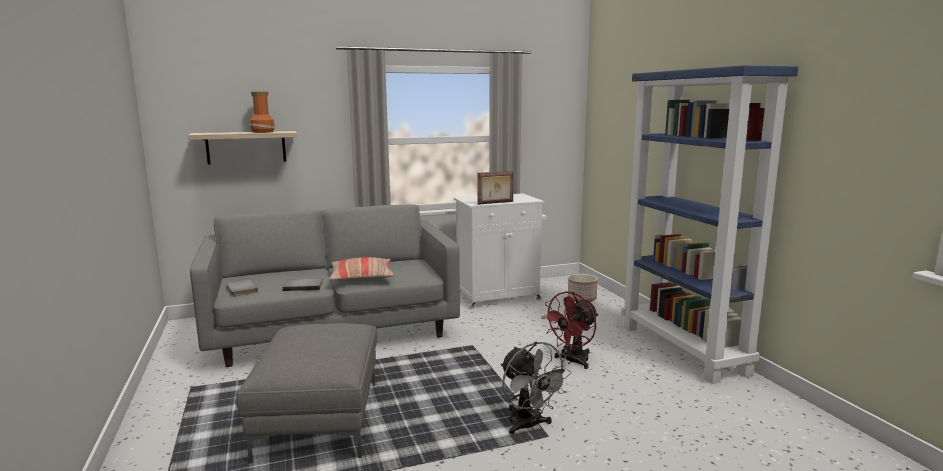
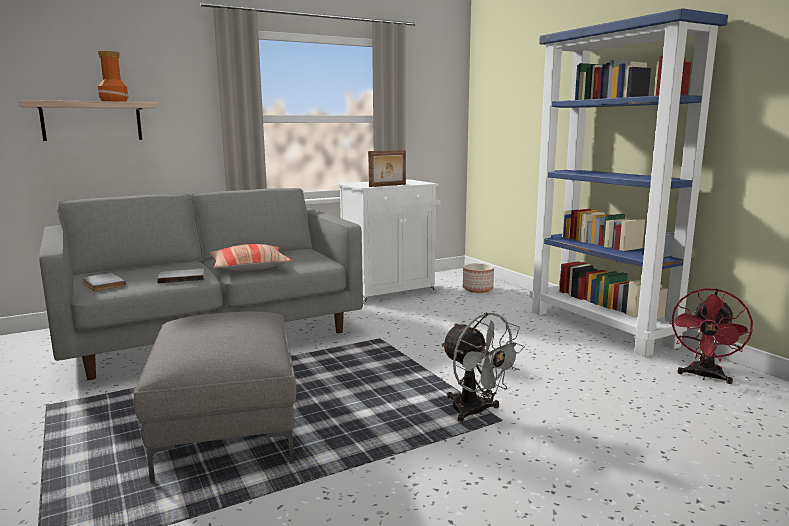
camera: 10 degrees left, 0 degrees up
(572, 361) = (494, 346): red fan -> red fan (704, 376)

